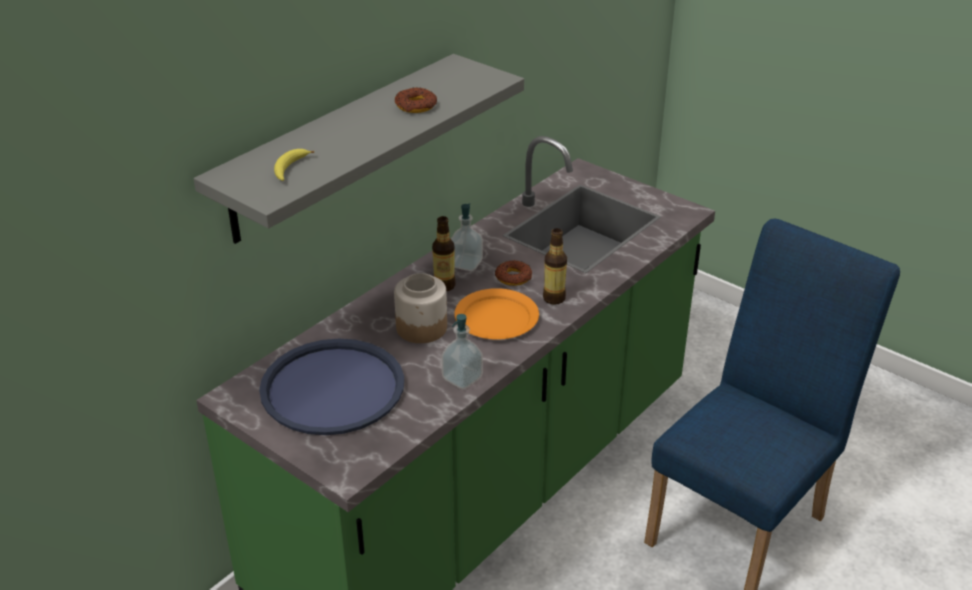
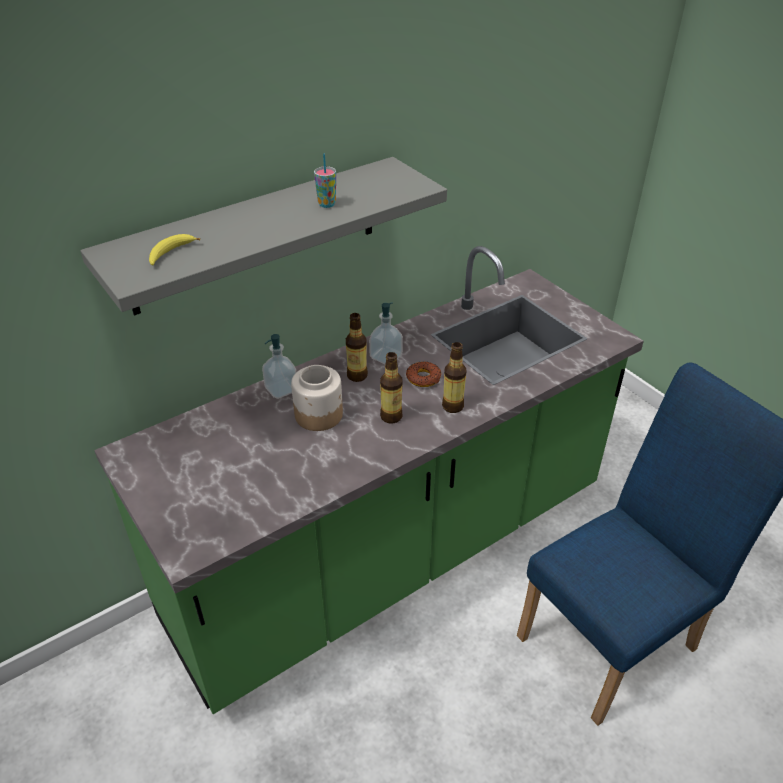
camera: 15 degrees right, 5 degrees up
(332, 388) = (213, 462): blue tray -> none
(416, 106) = (327, 204): donut -> cup
(462, 378) = (333, 474): soap dispenser -> soap dispenser (281, 389)
(496, 317) = (391, 416): orange plate -> bottle

